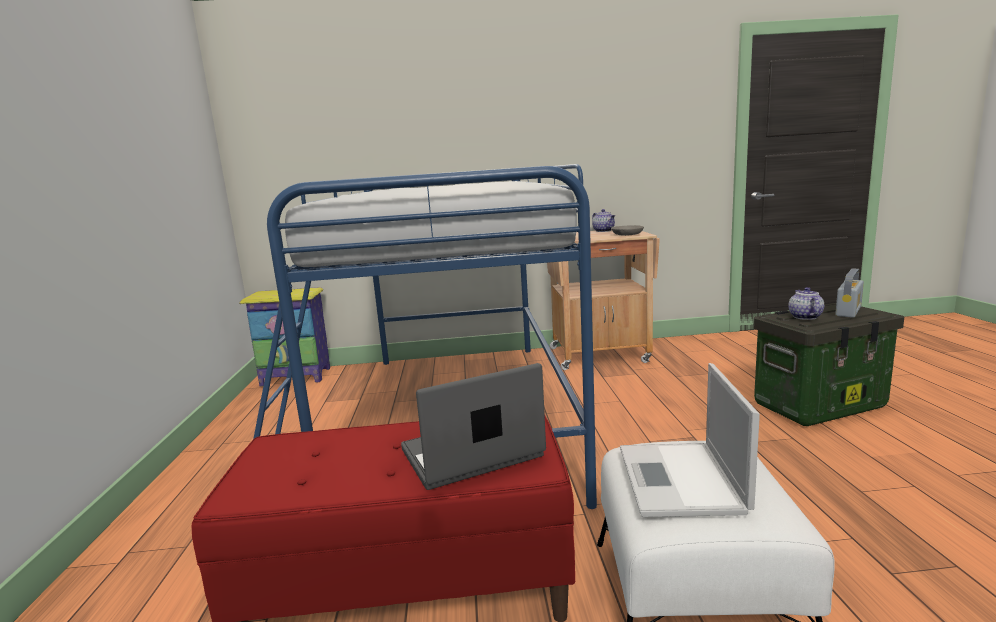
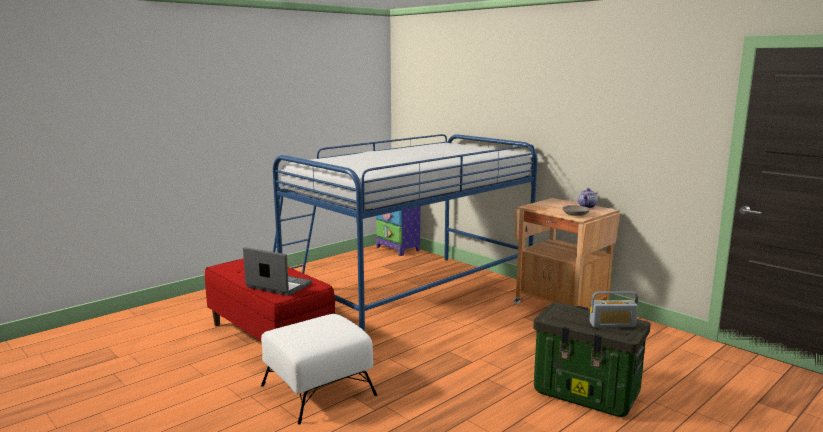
camera: 50 degrees right, 0 degrees up
(681, 480) = (308, 326): laptop -> none
(804, 317) = (571, 313): teapot -> none

